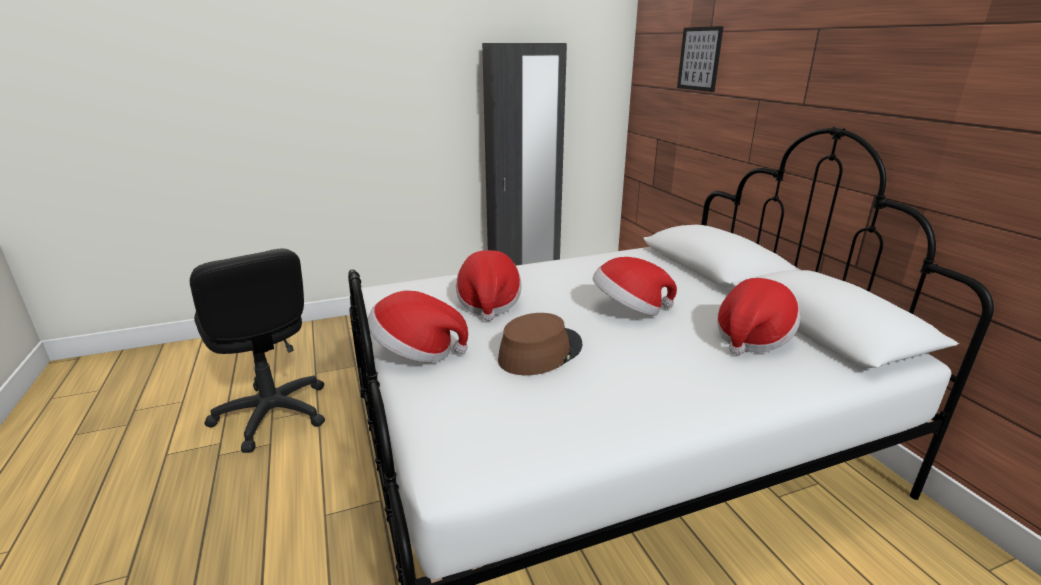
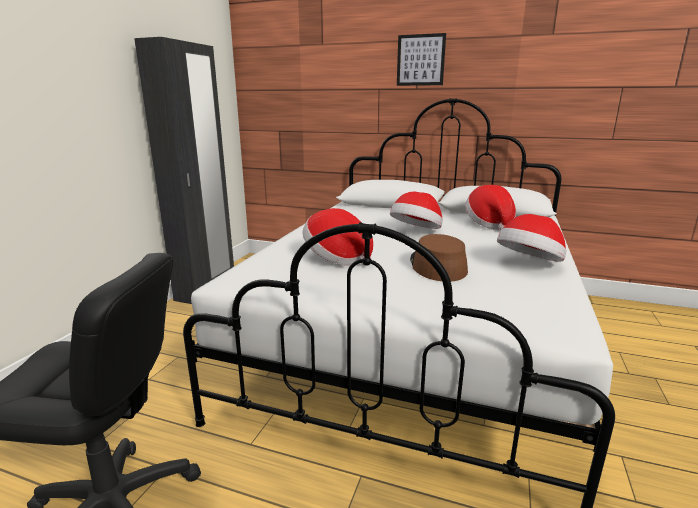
camera: 50 degrees left, 5 degrees down
(416, 352) = (376, 299): hat -> hat (529, 264)
(699, 59) = (316, 64): picture -> picture (420, 60)

